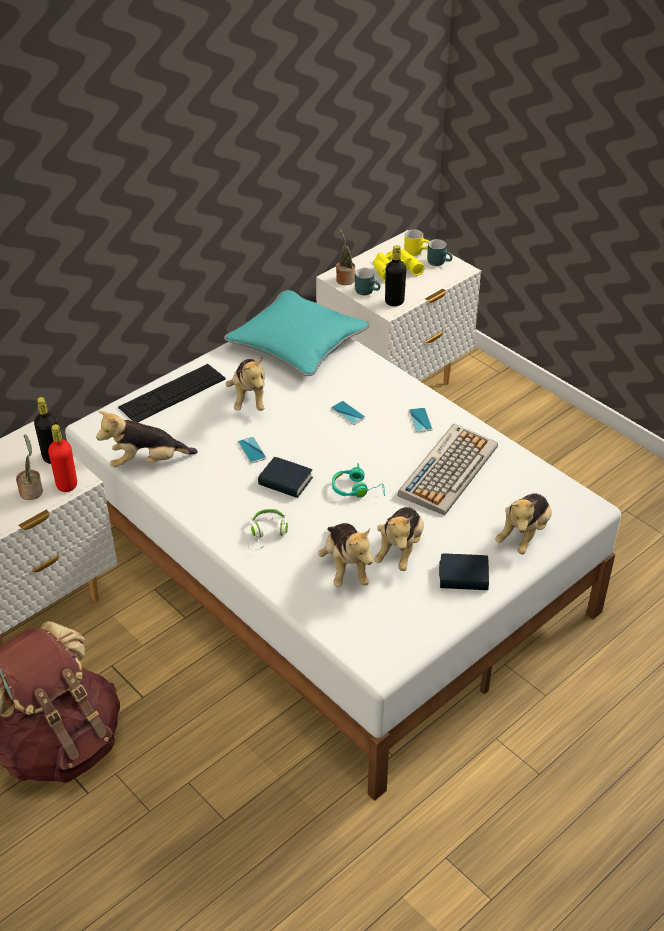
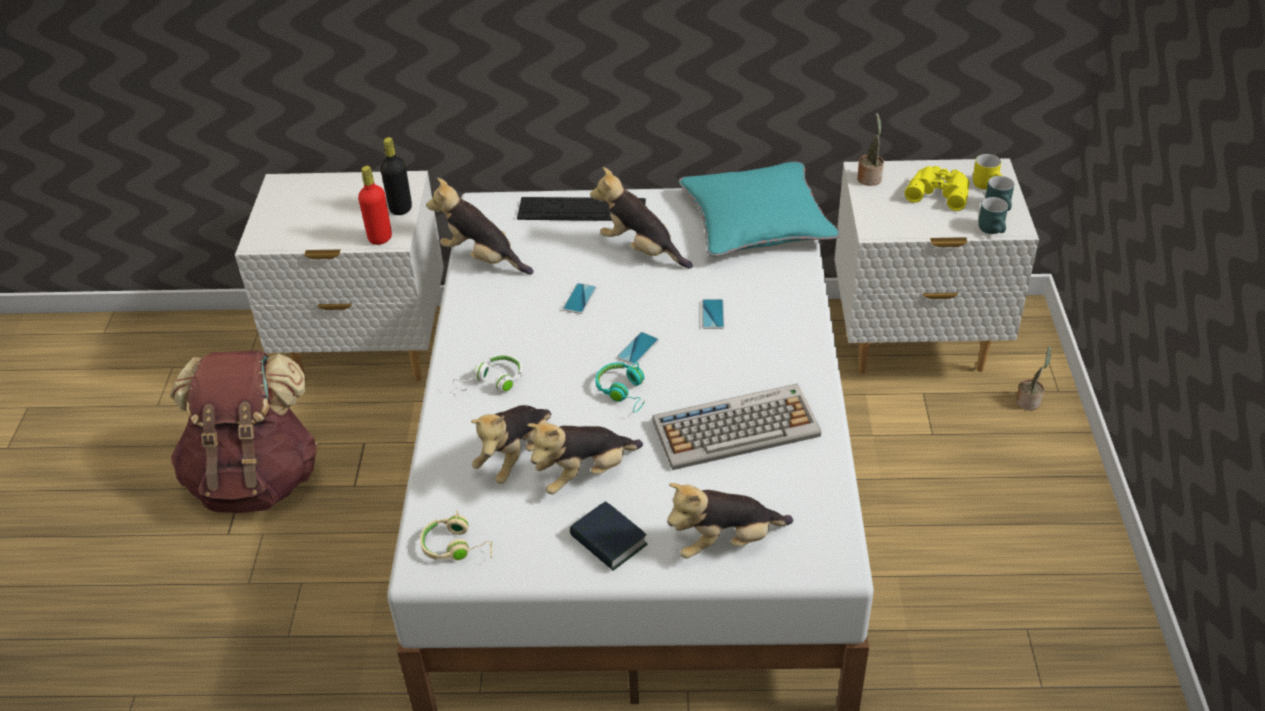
camera: 45 degrees right, 0 degrees up
(32, 491) = (350, 228): potted plant -> potted plant (1029, 401)
(249, 398) = (641, 250): plush toy -> plush toy turned 90 degrees clockwise
(285, 482) = (570, 345): book -> none
(367, 291) = (877, 201): turquoise mug -> turquoise mug (994, 229)
(383, 640) = (457, 546): none -> beige headphones
(394, 302) = (891, 225): black bottle -> none
(420, 420) = (775, 362): phone -> phone (638, 349)

